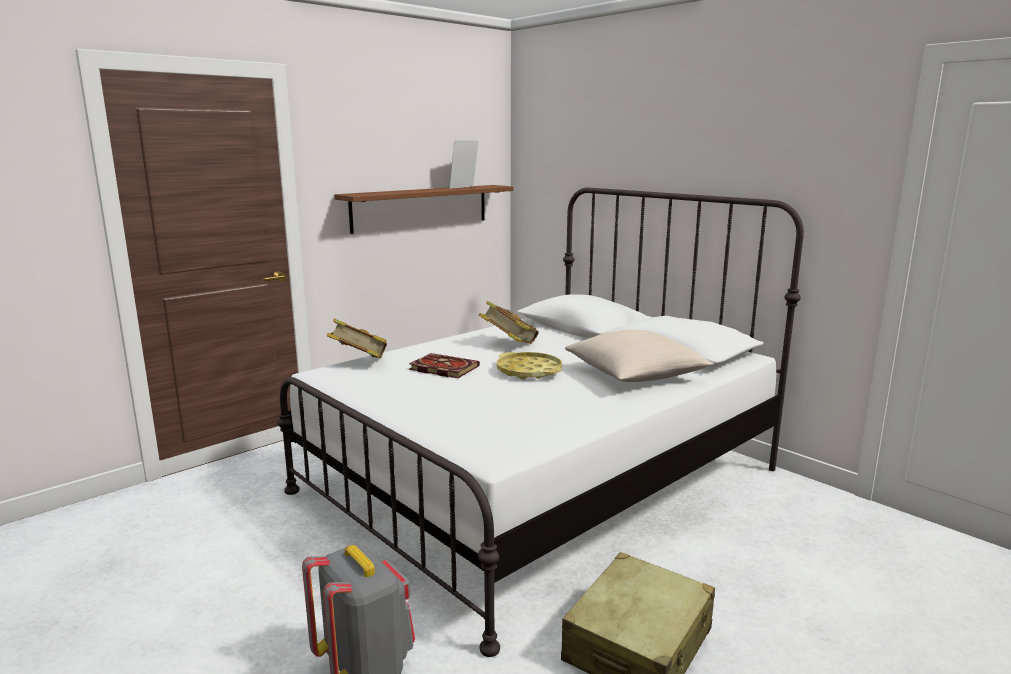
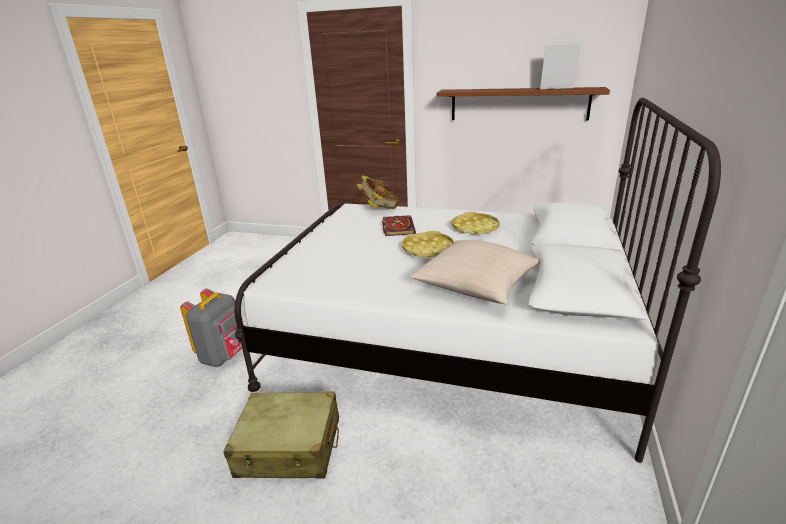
camera: 60 degrees right, 10 degrees up
(509, 344) = (475, 228): book -> yellow tray

